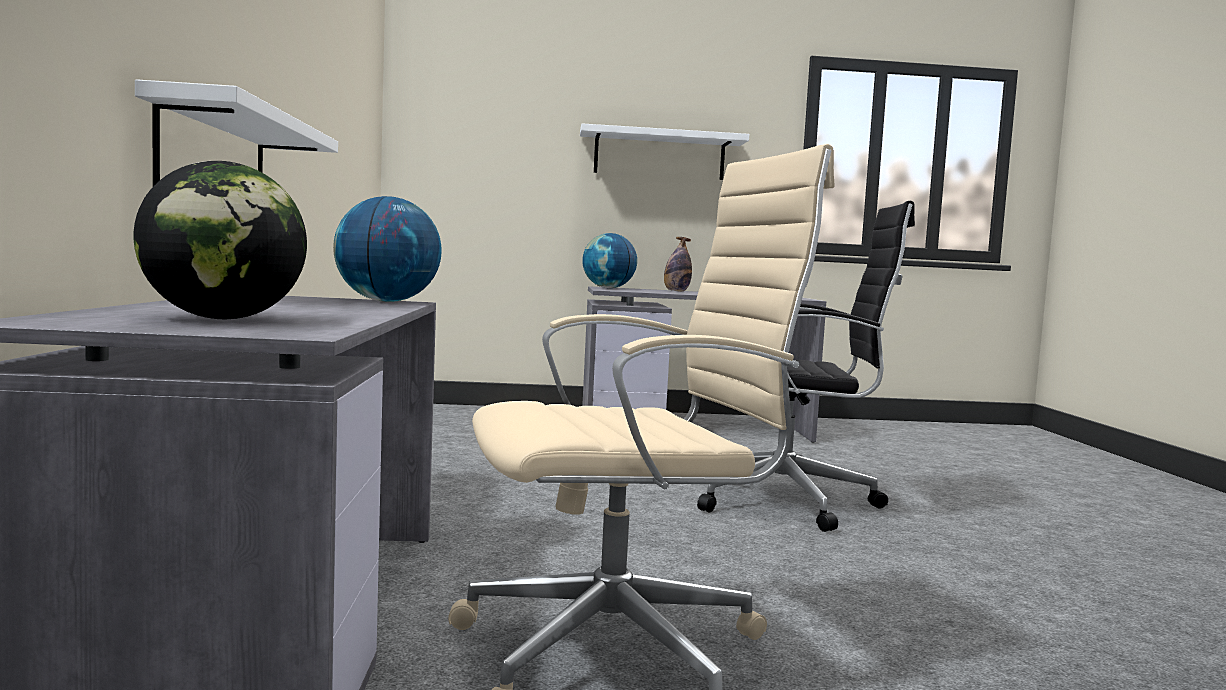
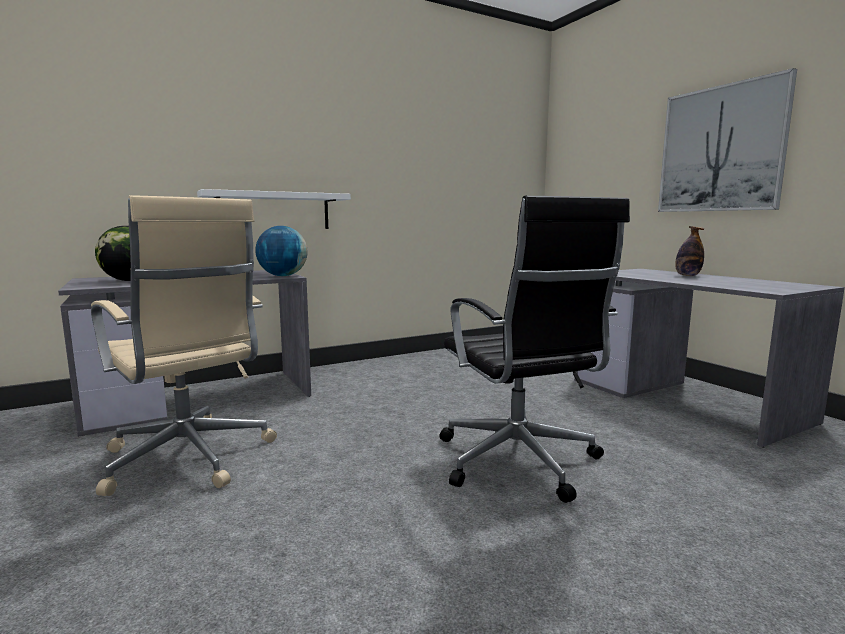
camera: 65 degrees right, 5 degrees up
(608, 288) = (632, 270): globe -> none
(659, 155) = (720, 149): white shelf -> picture

